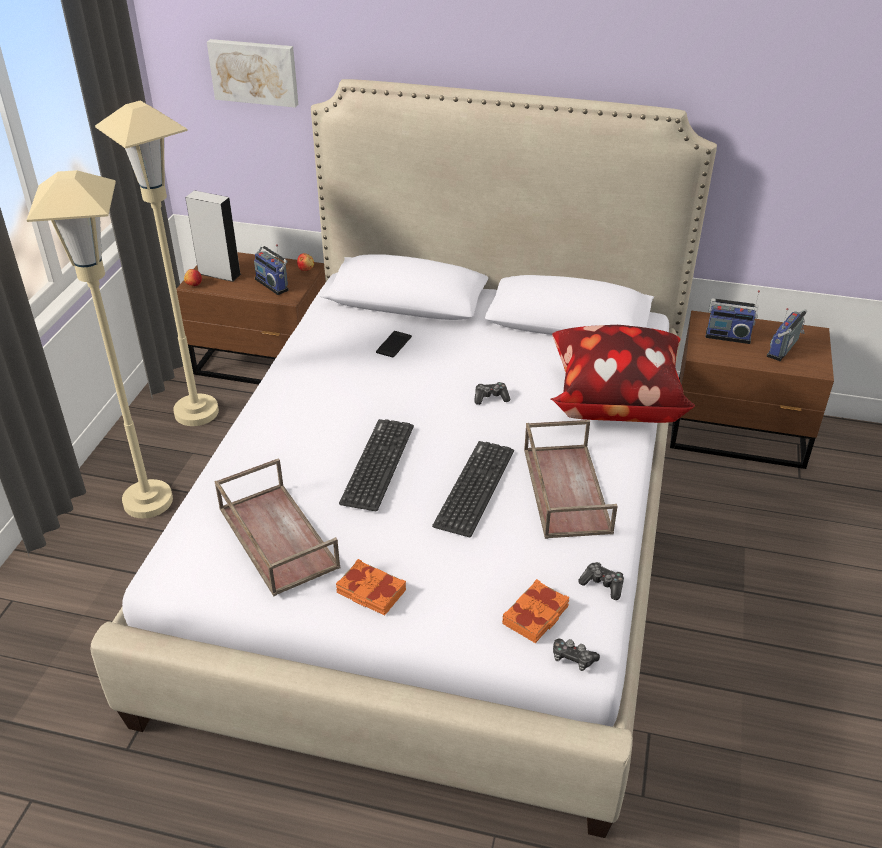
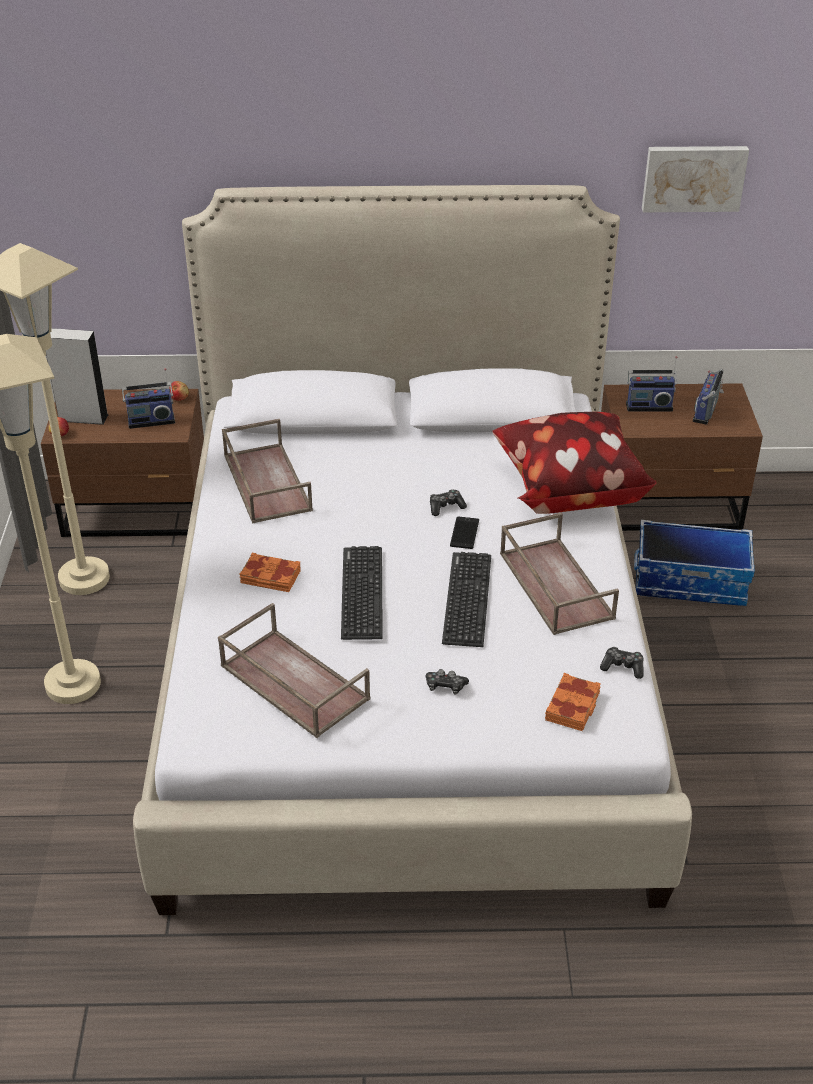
camera: 15 degrees left, 0 degrees up
(254, 72) = (108, 189): picture -> picture (693, 177)
(273, 284) = (151, 420): radio -> radio turned 45 degrees counterclockwise
(337, 349) = (265, 482): none -> brown tray
(371, 592) = (408, 716): orange book -> orange book (270, 577)
(394, 344) = (322, 467): phone -> phone (464, 533)
(573, 658) = (620, 738): game controller -> game controller (445, 686)
(738, 509) = (690, 581): none -> storage box

